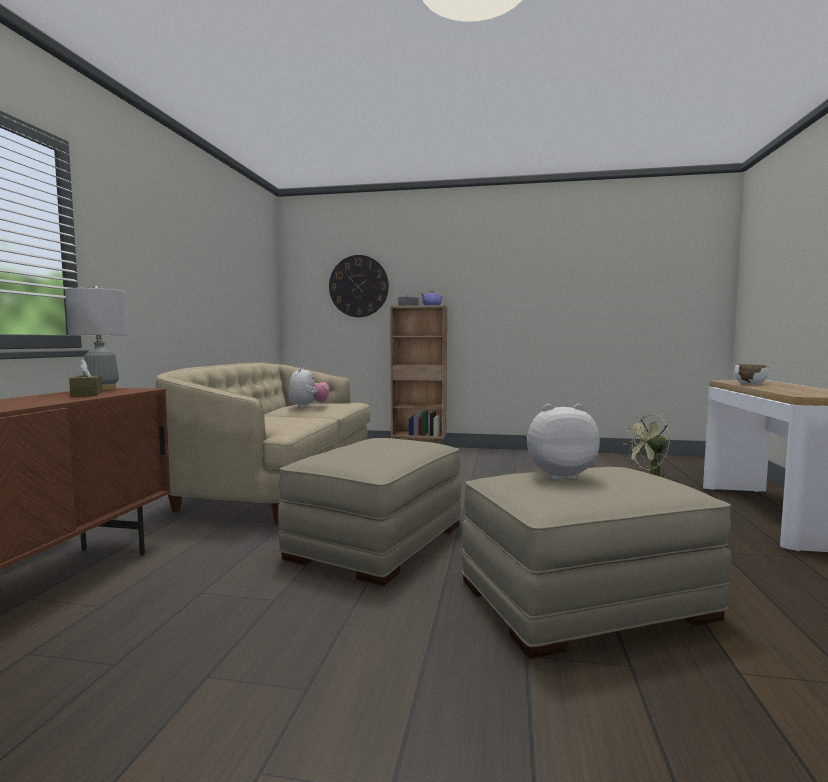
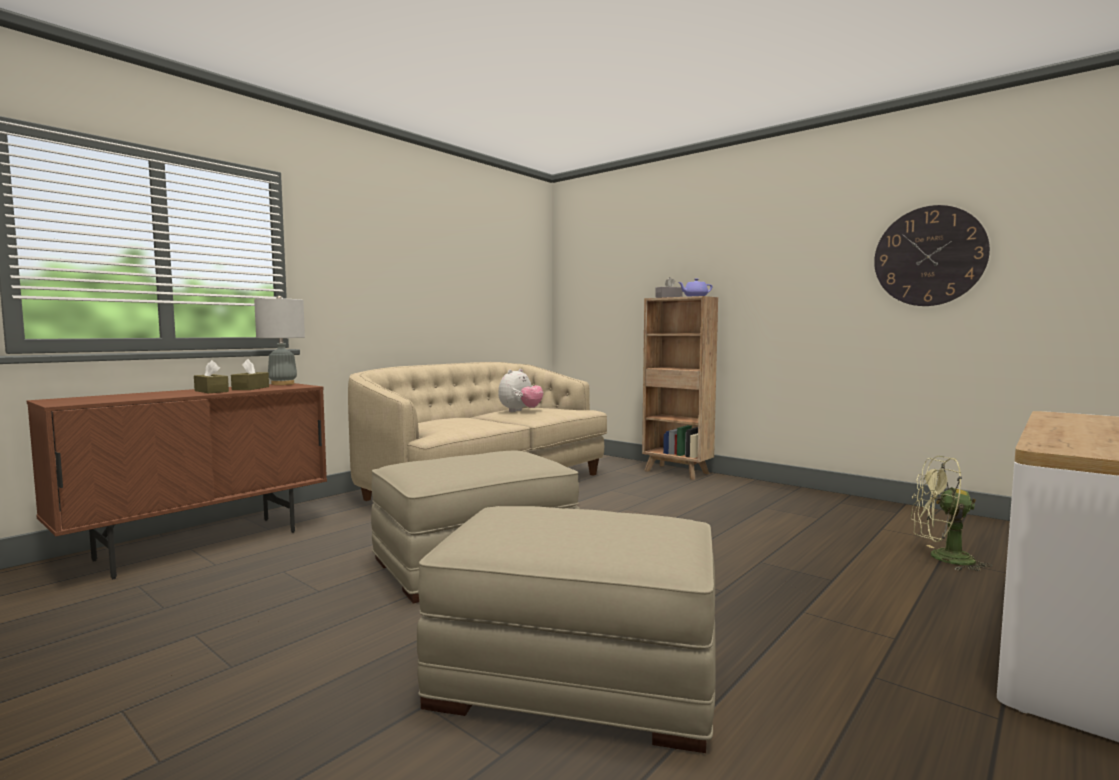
camera: 30 degrees right, 0 degrees up
(50, 399) = (211, 391): none -> brown tissue box
(358, 286) = (625, 276): wall clock -> wall clock (929, 256)
(558, 475) = (563, 516): plush toy -> none
(750, 384) = (1065, 423): white bowl -> none

